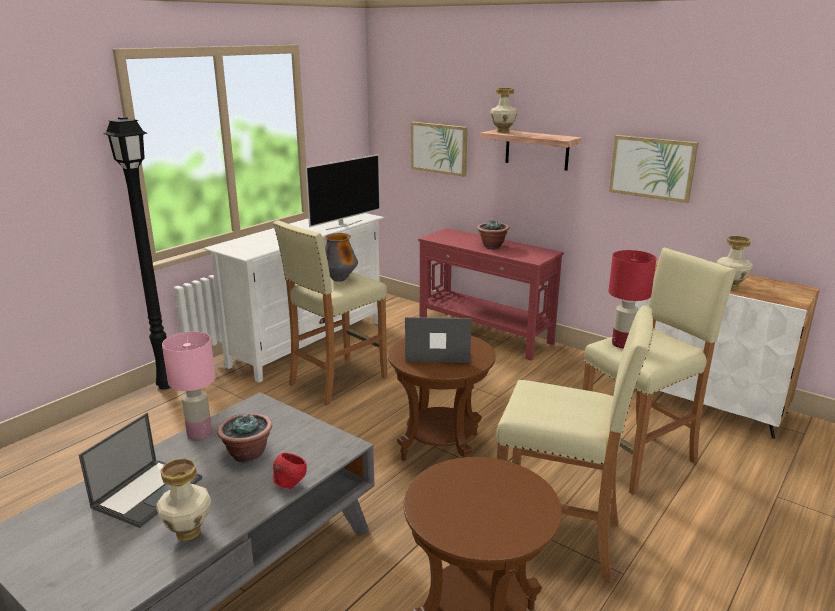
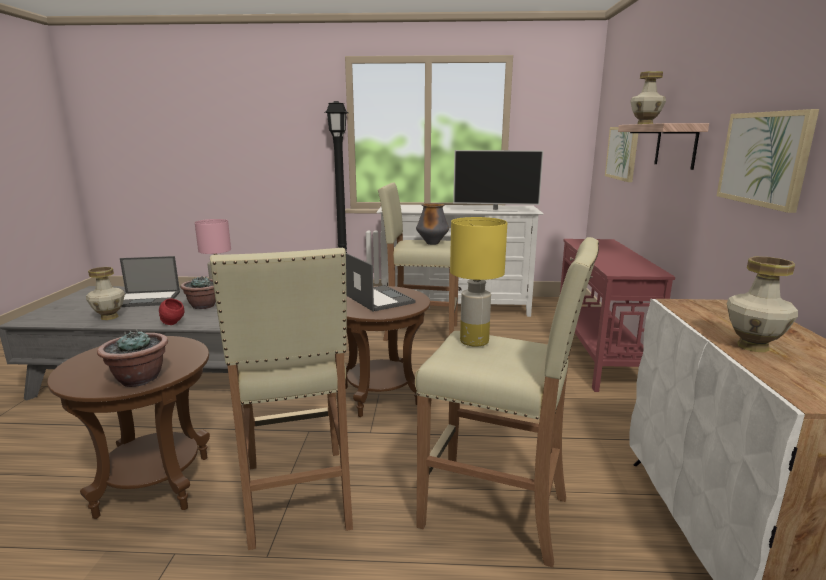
camera: 55 degrees right, 5 degrees down
(492, 246) = (611, 255): potted plant -> potted plant (139, 379)
(623, 344) = (475, 341): red table lamp -> yellow table lamp

